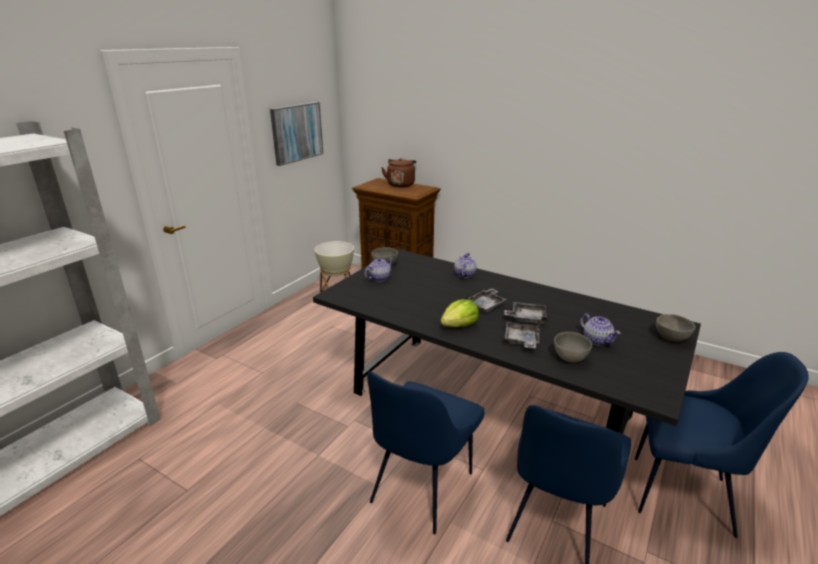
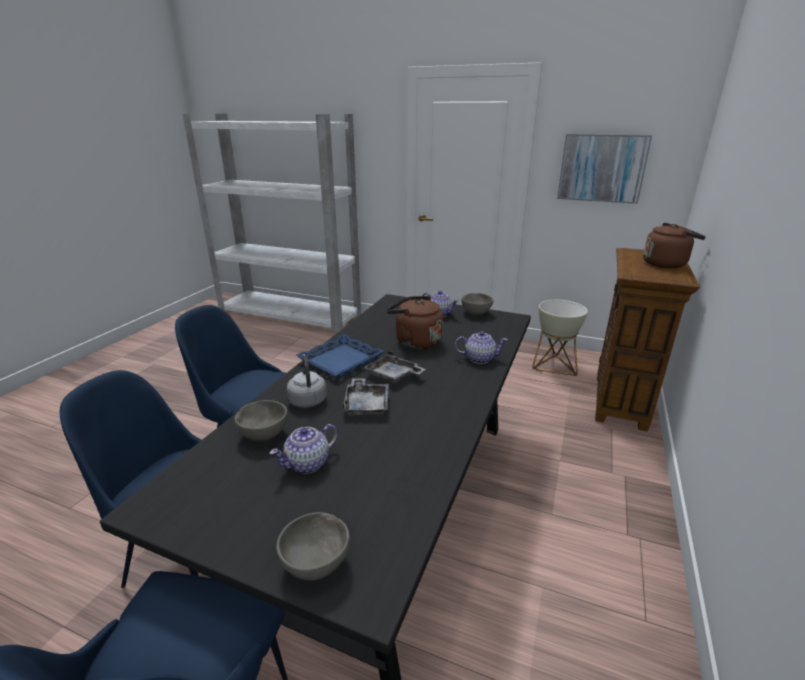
camera: 80 degrees right, 0 degrees up
(431, 293) = (415, 341): none -> brown kettle
(459, 325) = (341, 361): lettuce -> blue tray
(521, 340) = (307, 399): grey tray -> grey kettle

